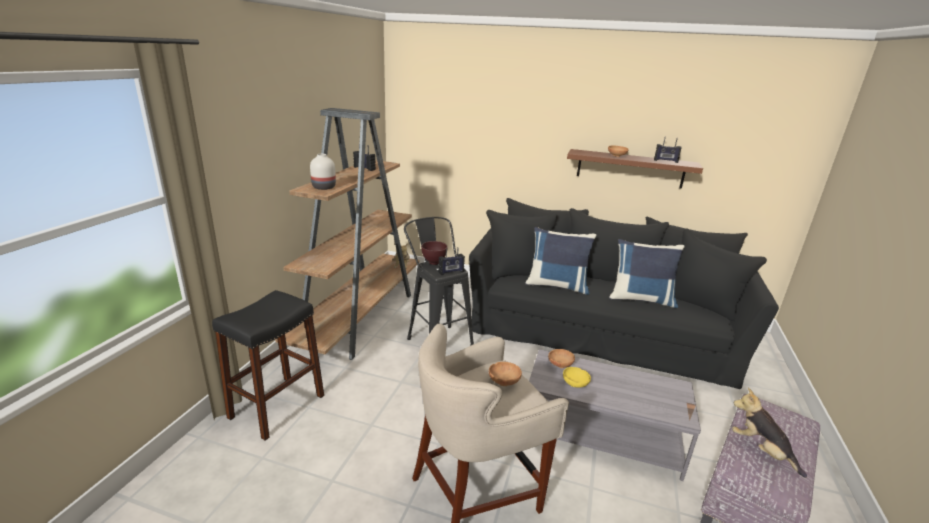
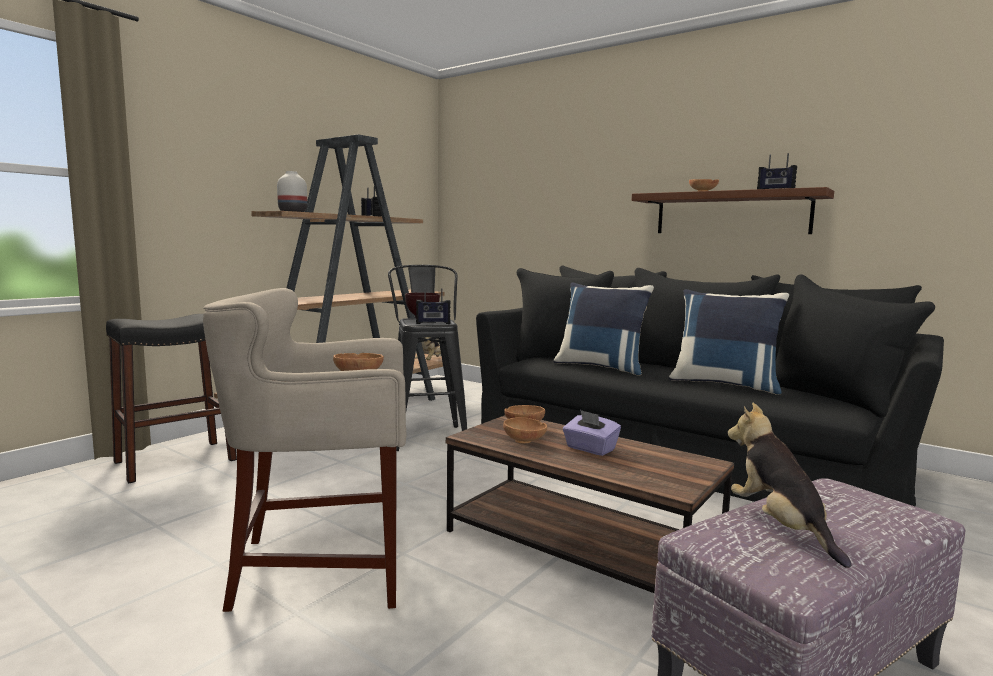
camera: 20 degrees right, 15 degrees down
(575, 384) = (525, 442): yellow bowl -> brown bowl
(601, 433) = (580, 547): grey coffee table -> brown coffee table
(615, 384) = (590, 449): none -> purple tissue box

